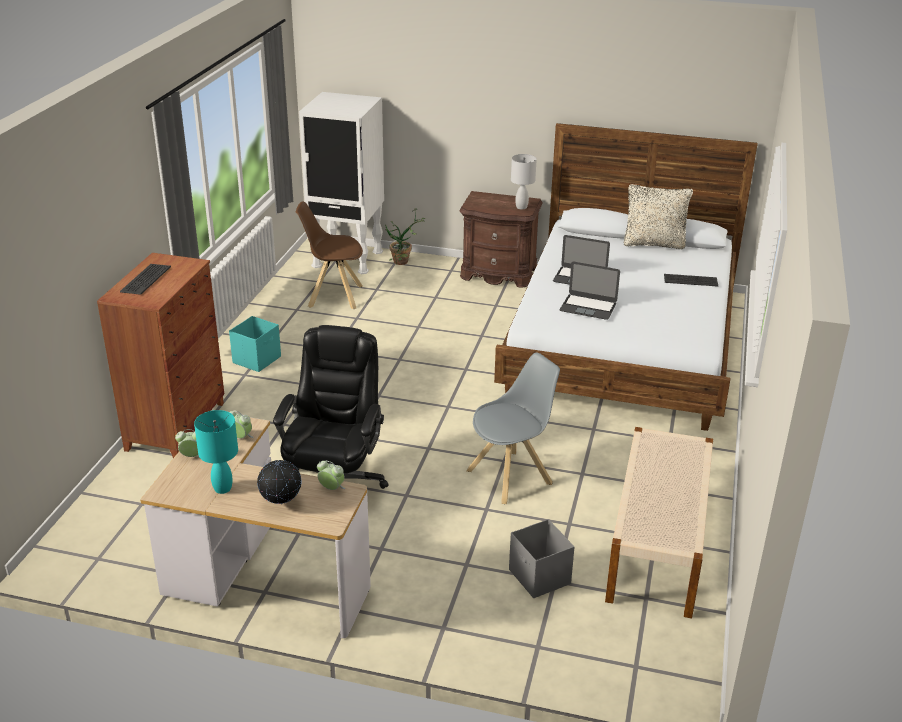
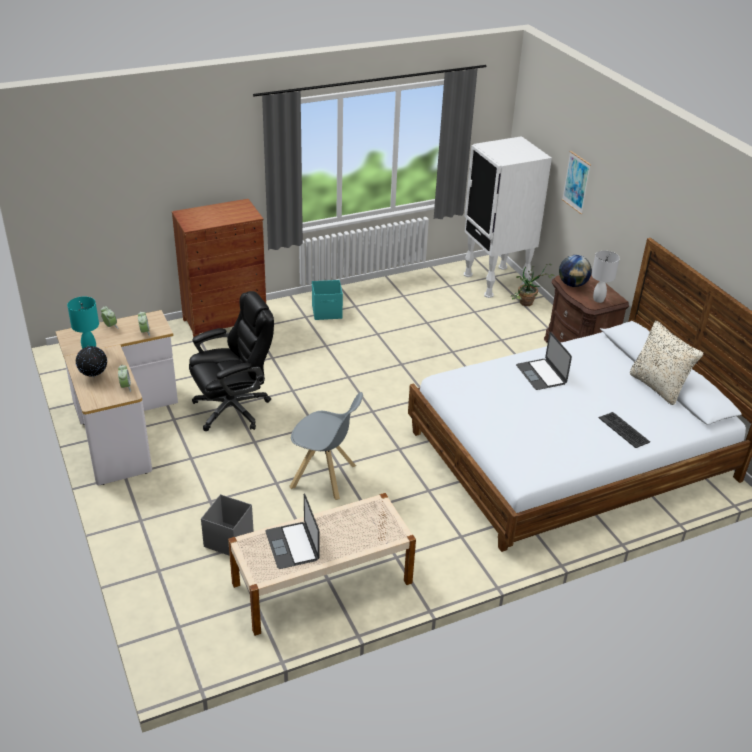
camera: 50 degrees right, 5 degrees up
(145, 279) = (213, 212): keyboard -> none
(333, 296) = (440, 300): brown chair -> none
(427, 110) = (576, 182): none -> picture
(484, 206) = (572, 284): none -> globe
(588, 307) = (500, 396): laptop -> laptop (292, 545)

